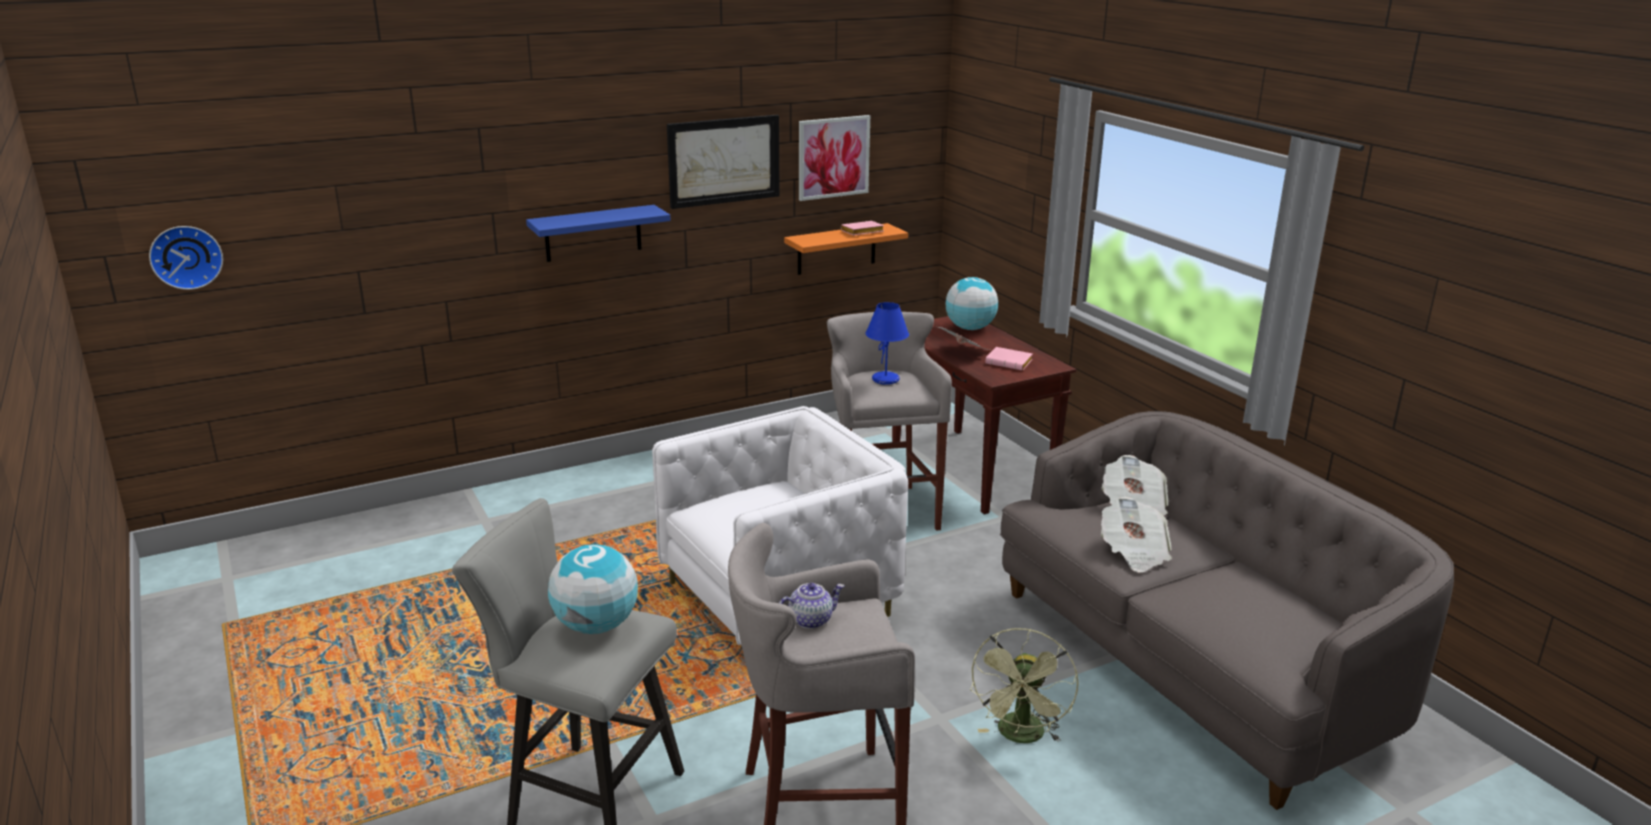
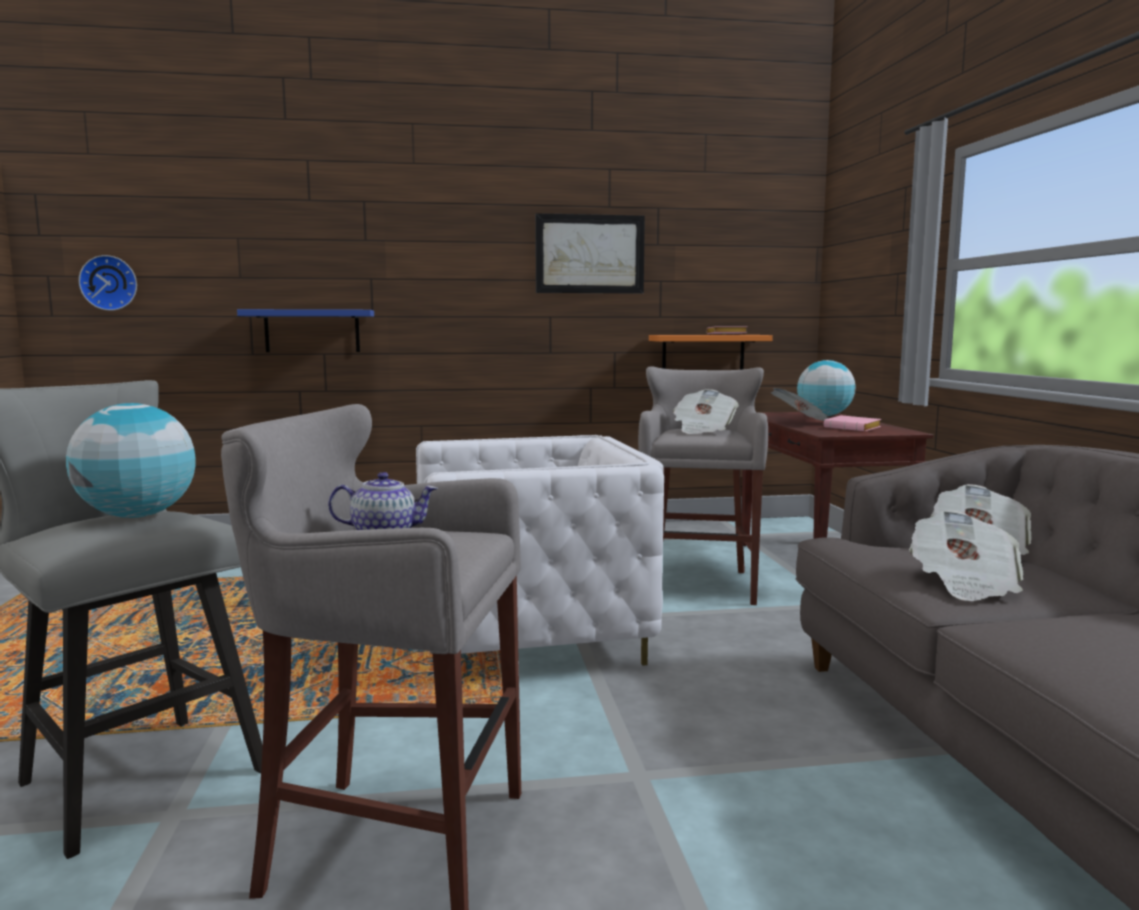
camera: 20 degrees right, 15 degrees down
(593, 233) = (461, 307): blue shelf -> blue shelf (312, 331)
(833, 157) = (700, 263): picture -> none
(886, 380) = (703, 430): blue table lamp -> newspaper
(1021, 736) = (747, 820): green fan -> none

